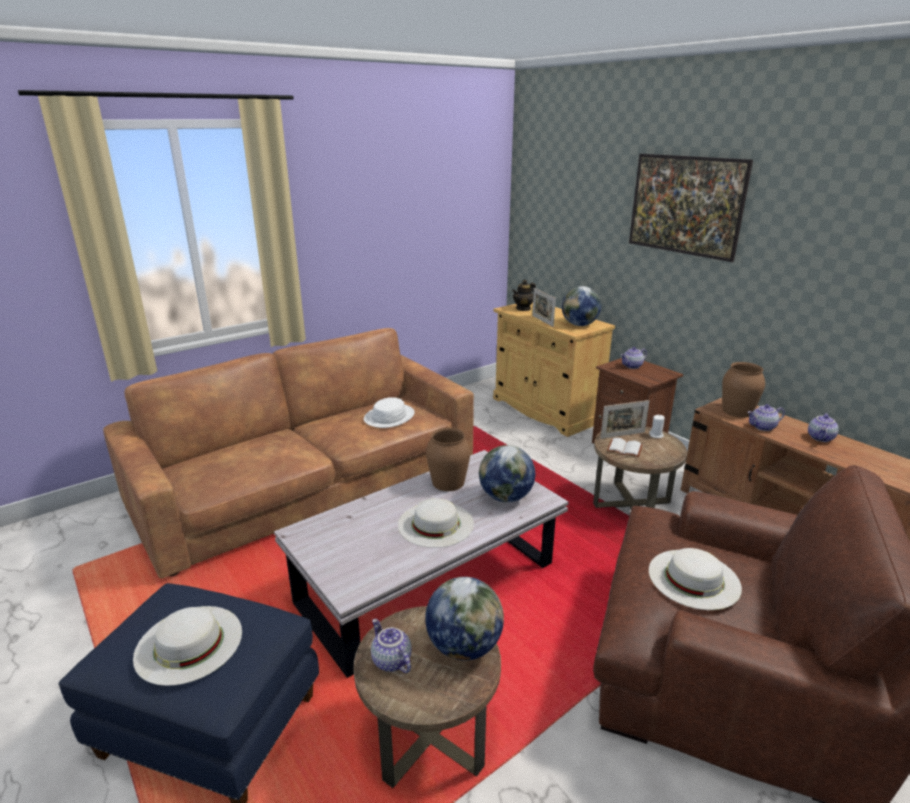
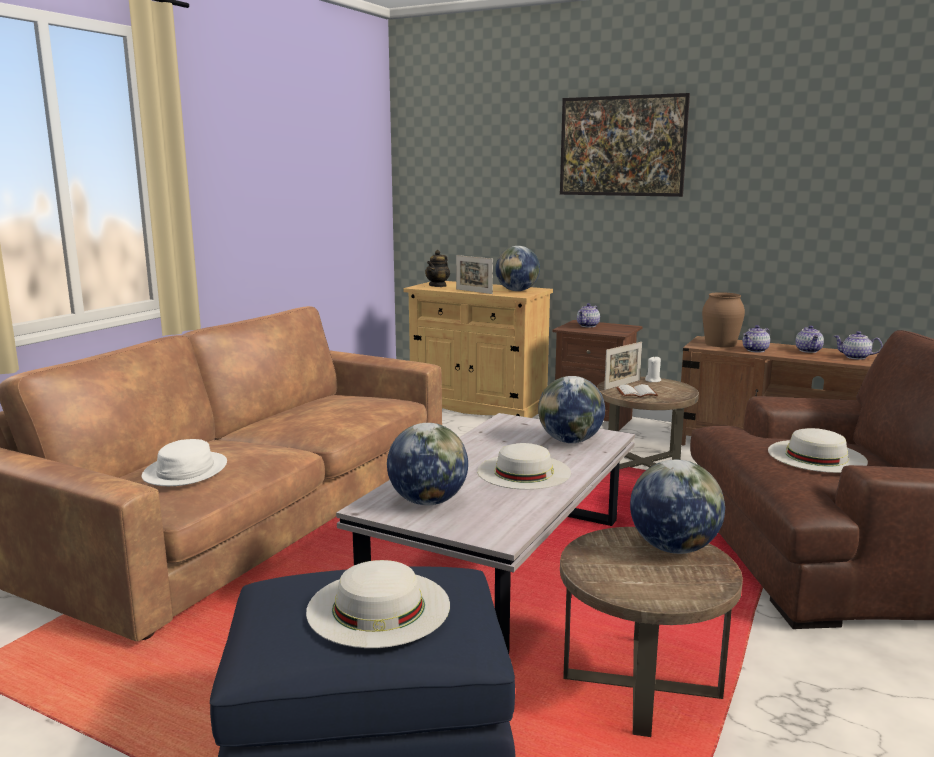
camera: 25 degrees left, 10 degrees down
(339, 538) = (428, 501): none -> globe
(389, 417) = (351, 405): white hat -> white hat (186, 471)
(390, 661) = (615, 575): teapot -> teapot (855, 357)
(448, 482) = (493, 441): brown vase -> none

